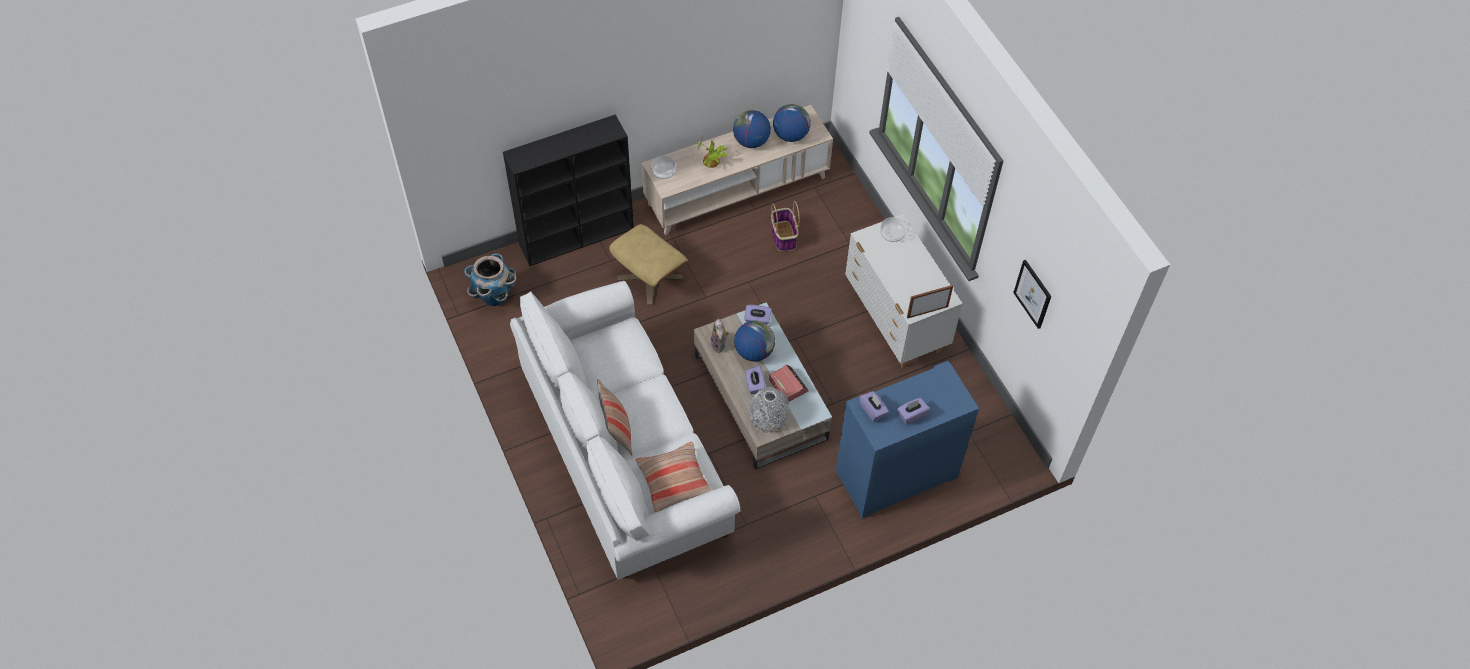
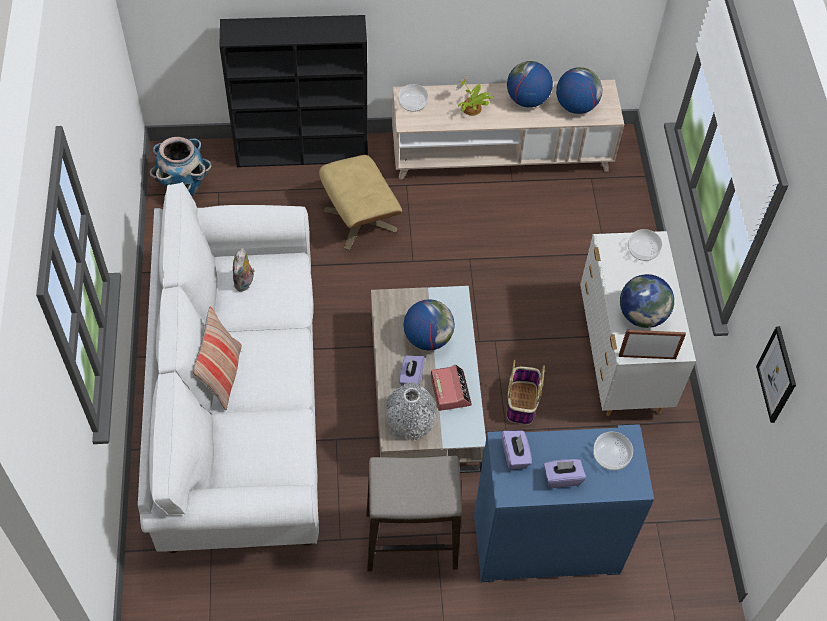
camera: 20 degrees right, 0 degrees up
(674, 481) = (258, 457): pillow -> none
(719, 345) = (391, 317): plush toy -> plush toy (245, 283)
(757, 320) = (448, 303): purple tissue box -> none
(783, 236) = (531, 221): basket -> basket (521, 402)
(799, 507) = (411, 541): none -> stool
(911, 282) = (642, 315): none -> globe
(938, 389) = (610, 456): none -> bowl

